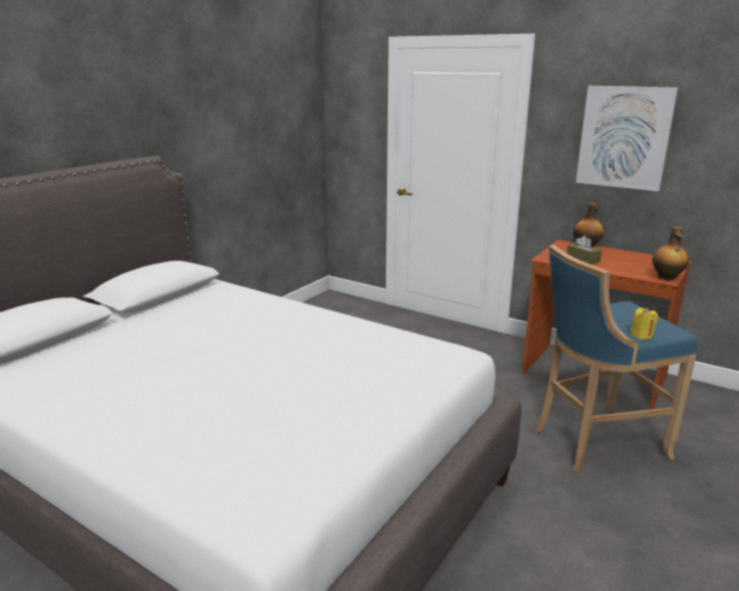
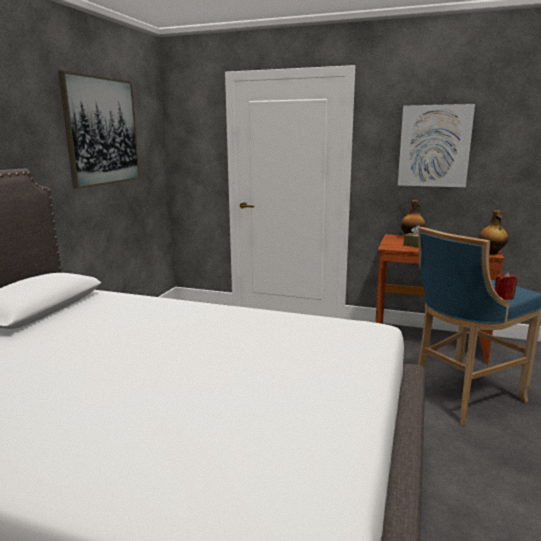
camera: 15 degrees left, 5 degrees down
(245, 109) = (102, 131): none -> picture
(641, 335) = (504, 297): yellow candle -> red candle

